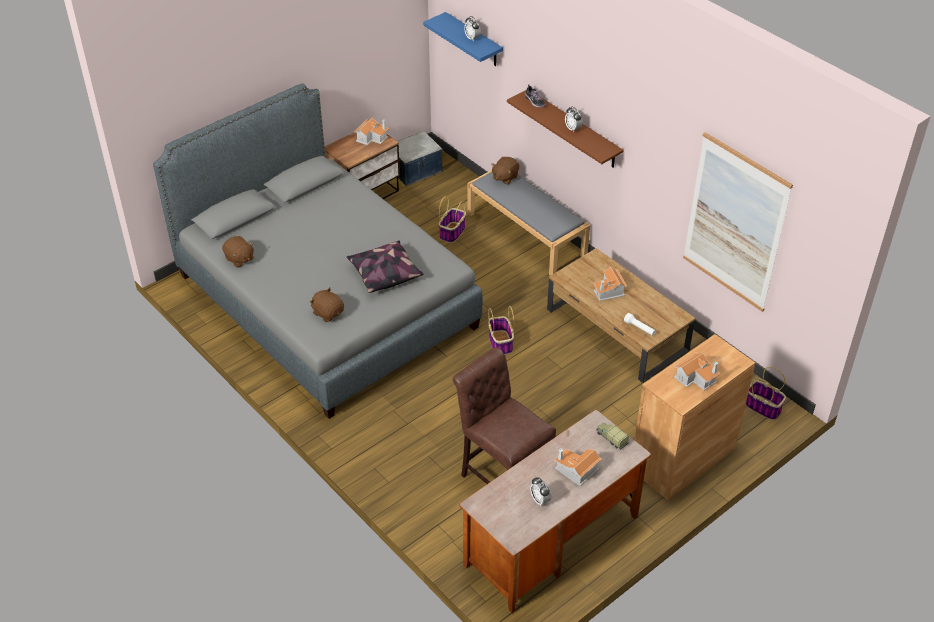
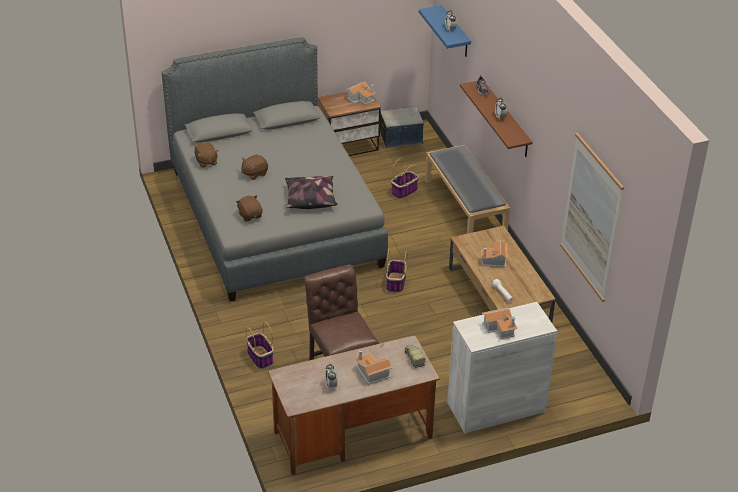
camera: 20 degrees right, 5 degrees down
(505, 177) = (458, 154): brown plush toy -> brown plush toy (254, 173)
(683, 458) = (496, 407): brown cabinet -> white cabinet
(763, 407) = (589, 388): basket -> basket (260, 358)

